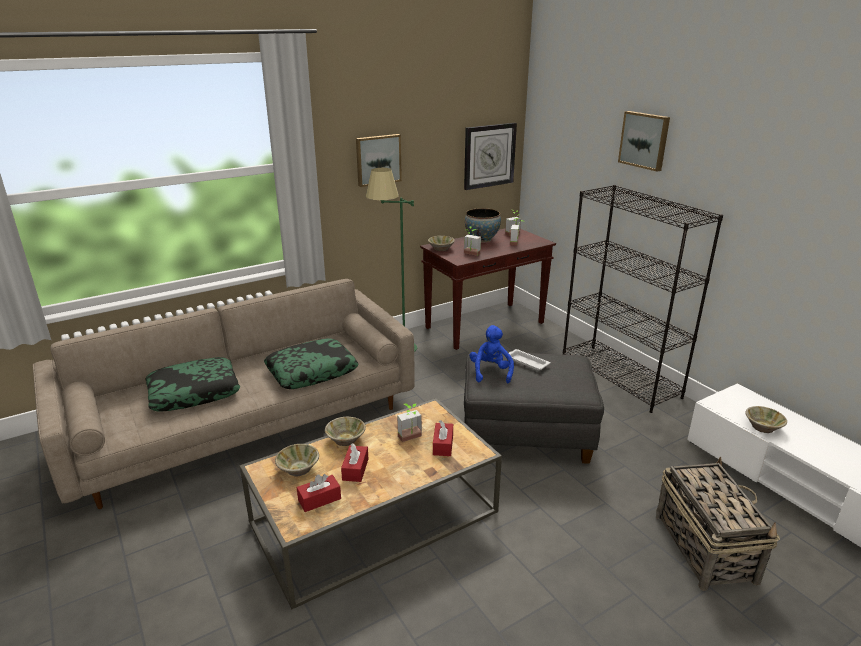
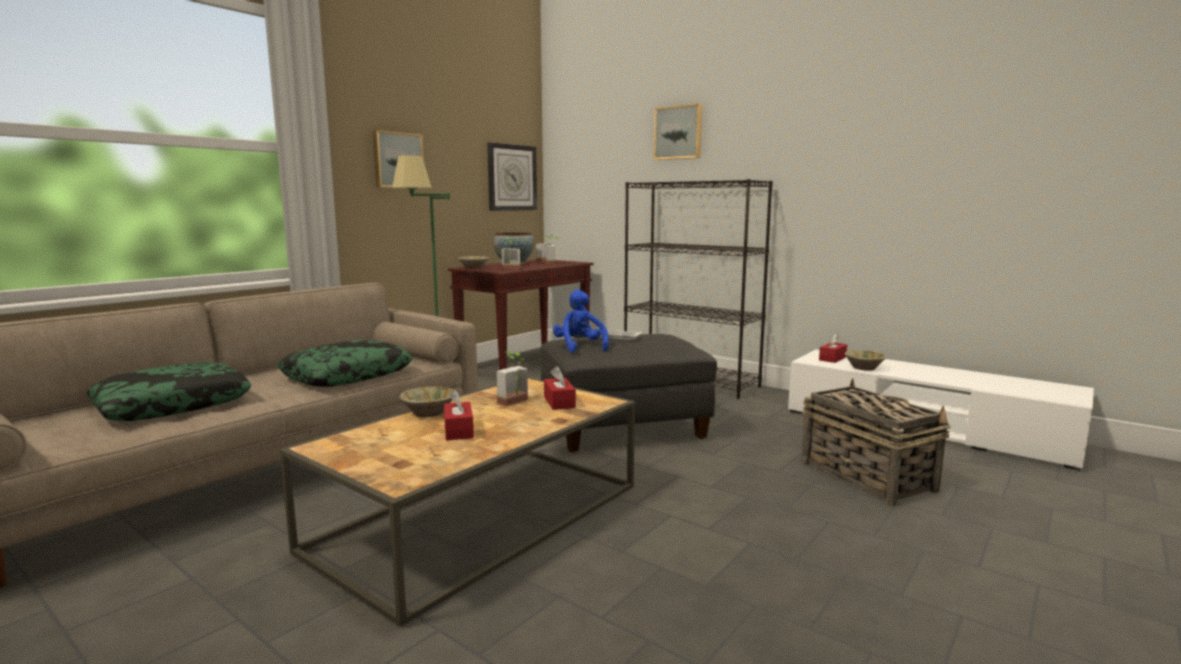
camera: 20 degrees left, 15 degrees down
(298, 468) = (375, 440): beige bowl -> none
(319, 499) = (423, 457): red tissue box -> red tissue box (832, 358)

